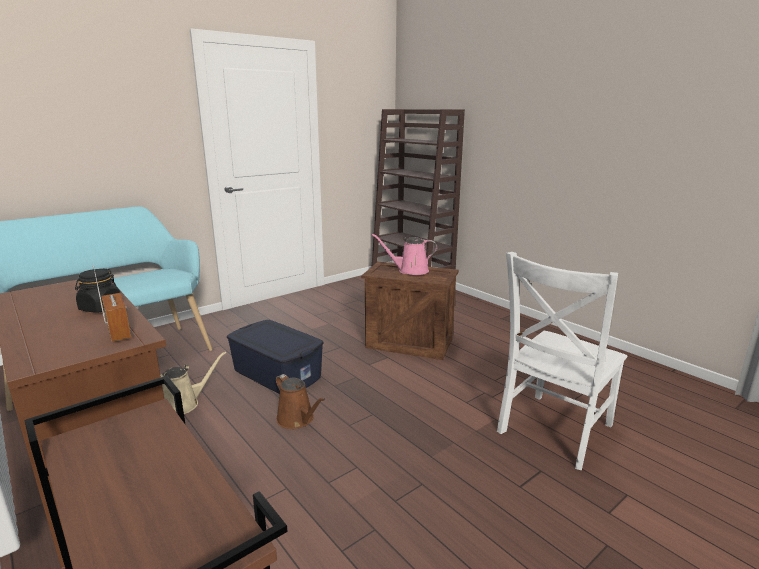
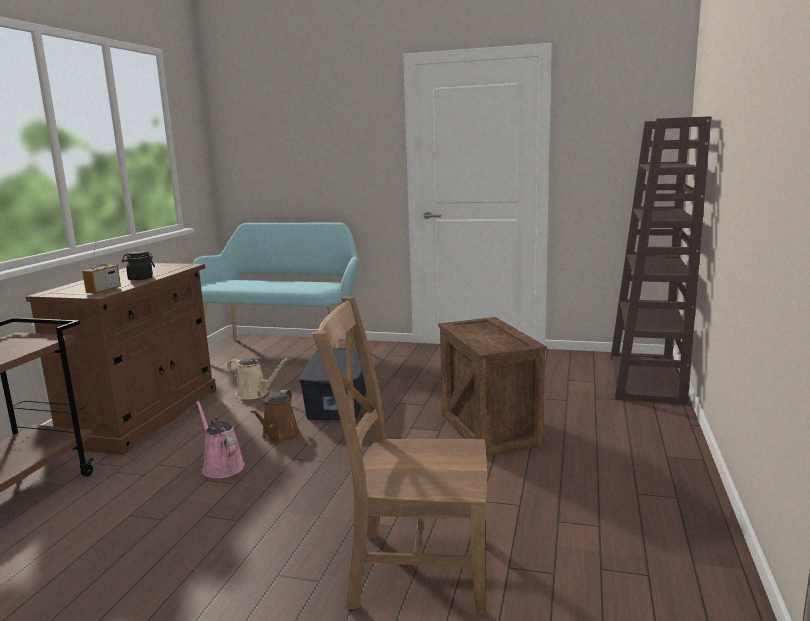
camera: 55 degrees right, 5 degrees down
(410, 271) = (492, 332): pink watering can -> pink watering can (221, 466)
(553, 431) = (412, 569): white chair -> brown chair

